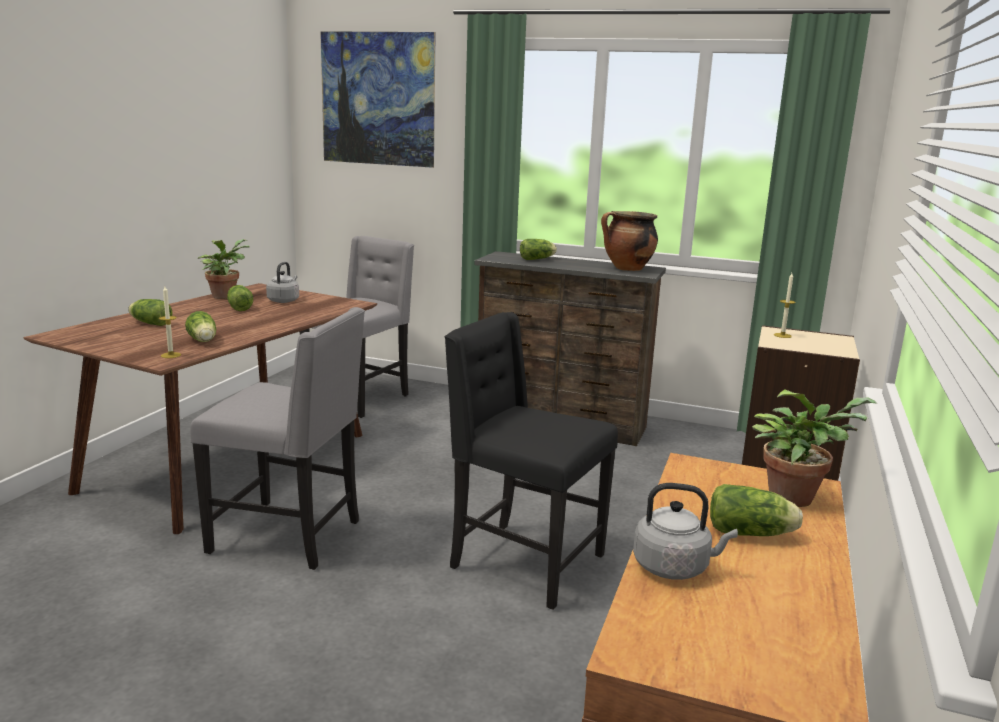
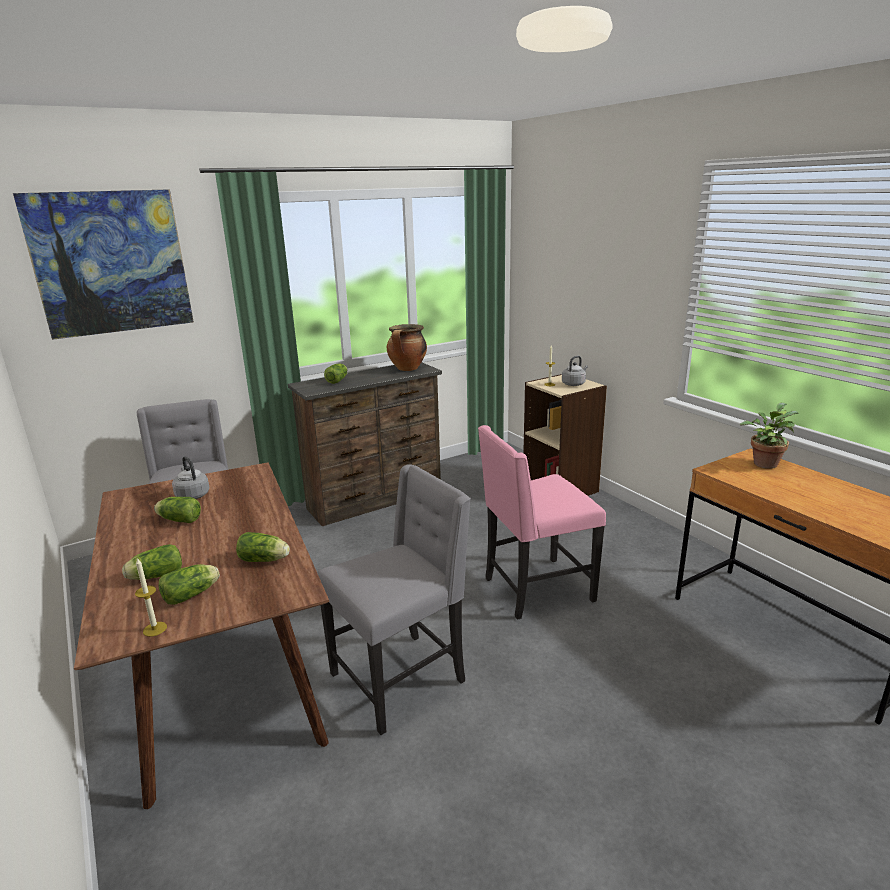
camera: 50 degrees left, 5 degrees up
(171, 355) = (288, 584): candle -> candle (155, 629)
(225, 296) = (120, 518): potted plant -> none
(523, 562) = (535, 590): black chair -> pink chair
(674, 567) = (834, 514): grey kettle -> grey kettle (574, 384)
(752, 533) = (802, 485): lettuce -> lettuce (193, 594)

